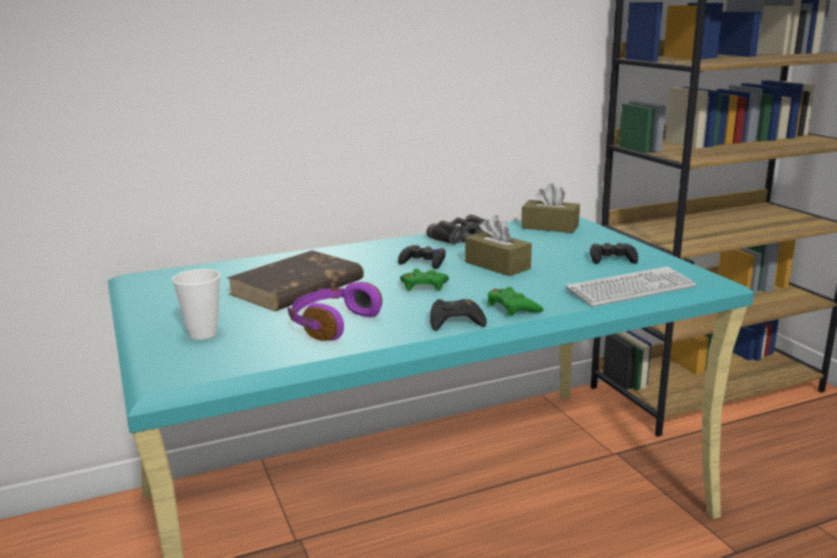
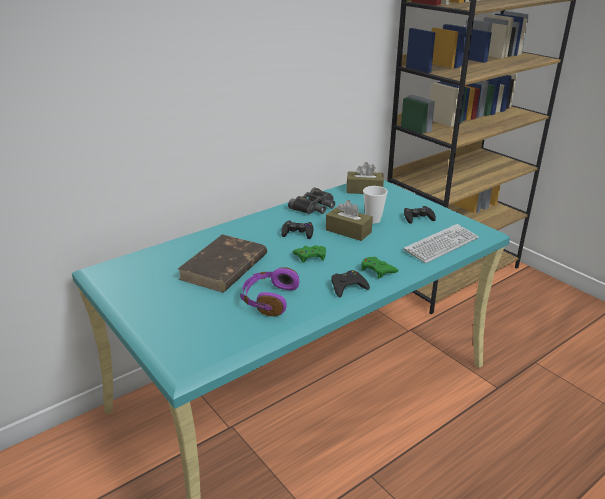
camera: 15 degrees left, 10 degrees up
(203, 334) = (184, 320): cup -> cup (373, 220)

